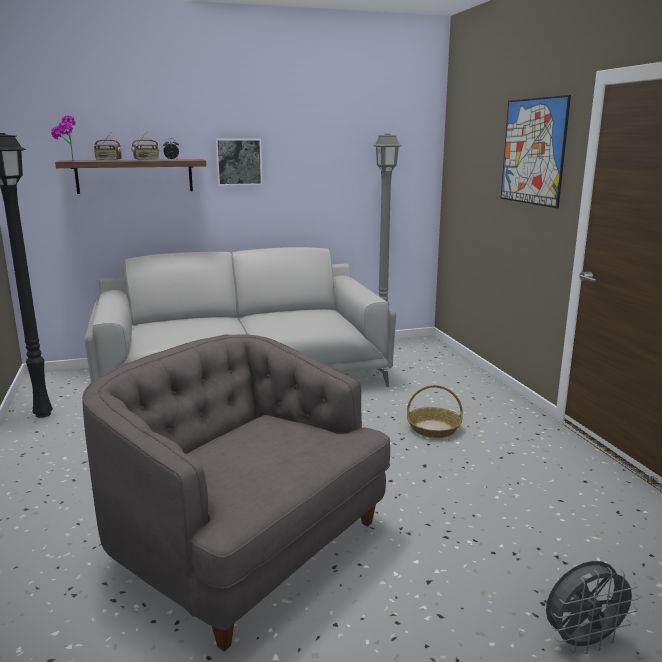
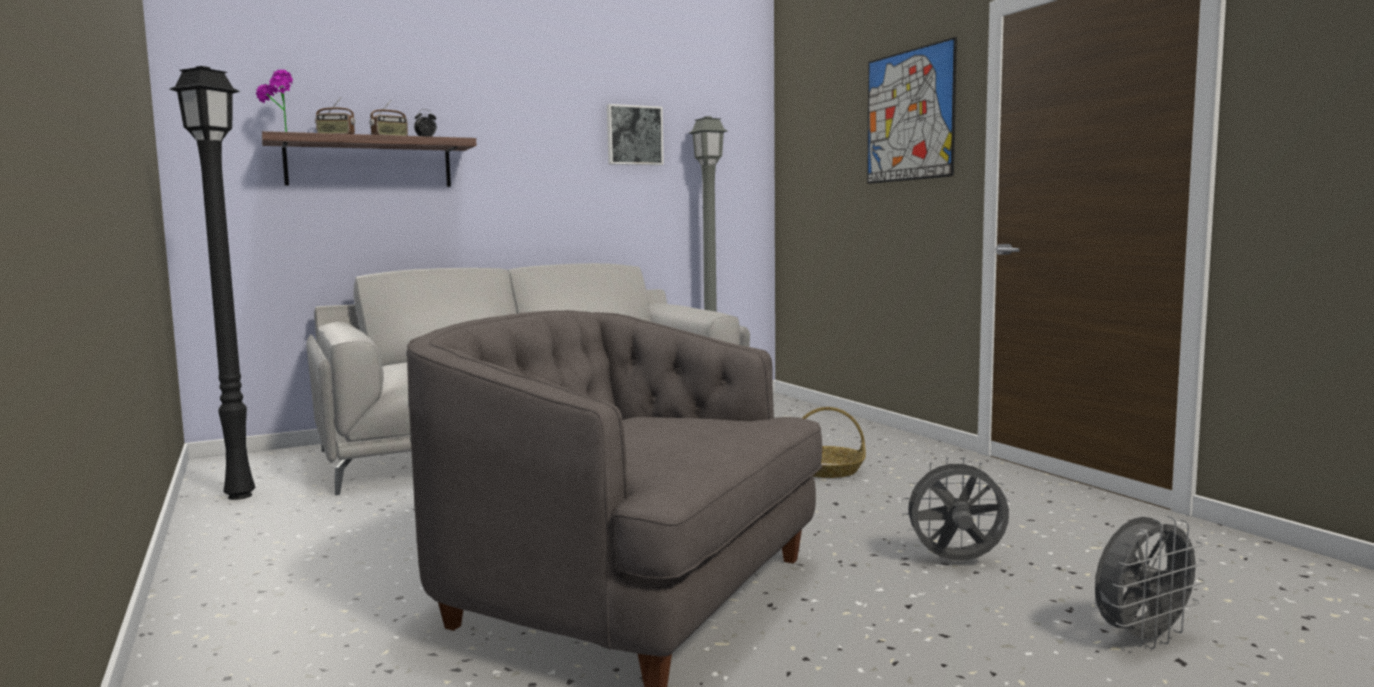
camera: 10 degrees left, 10 degrees down
(238, 162) = (513, 149): picture -> picture (634, 135)
(483, 540) = (956, 562): none -> grey fan

